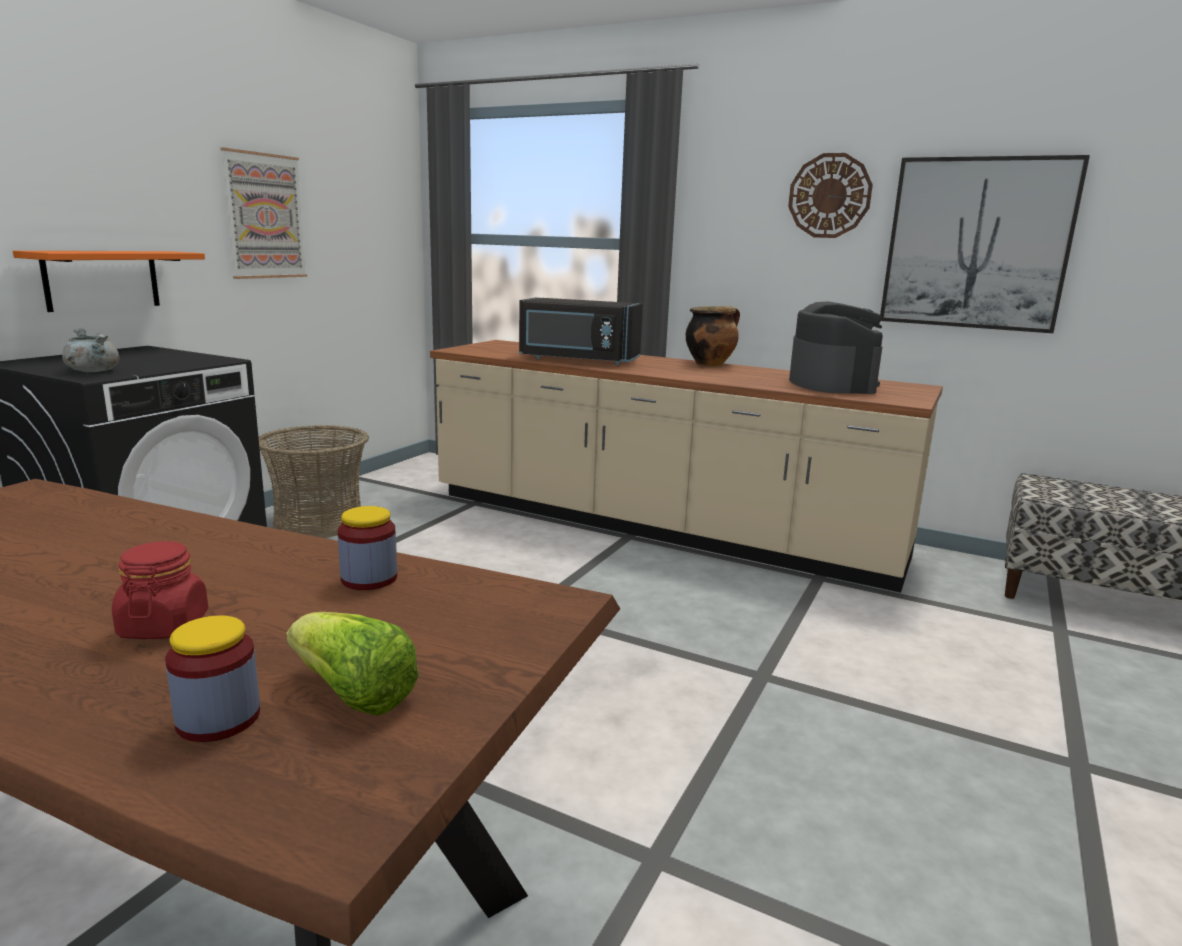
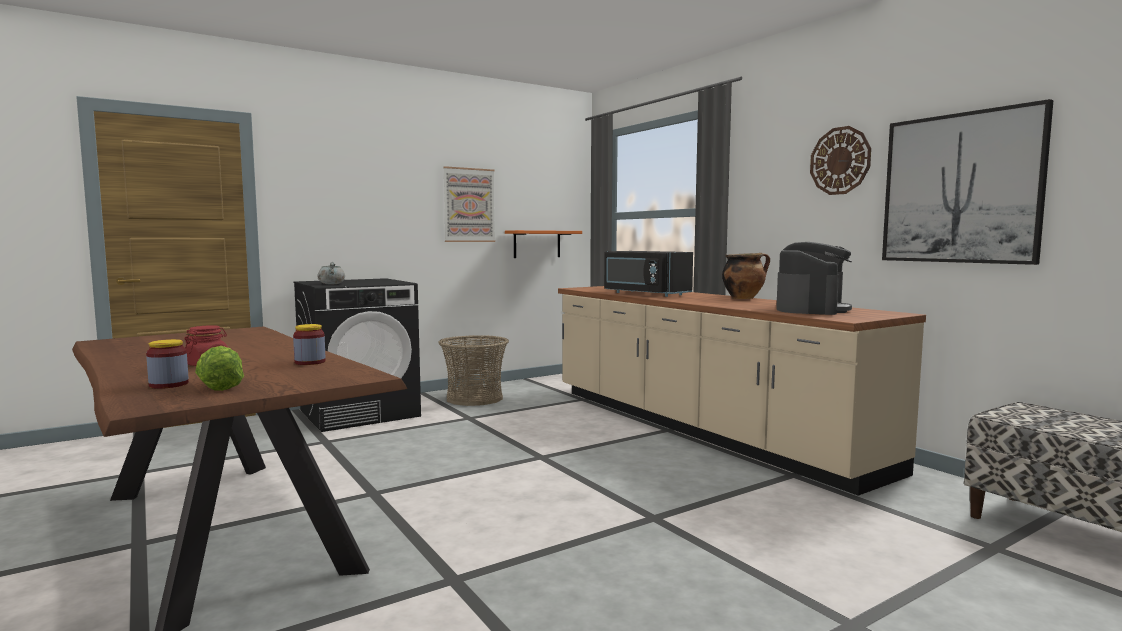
camera: 30 degrees right, 10 degrees down
(102, 280) = (365, 240): orange shelf -> orange shelf (537, 244)

